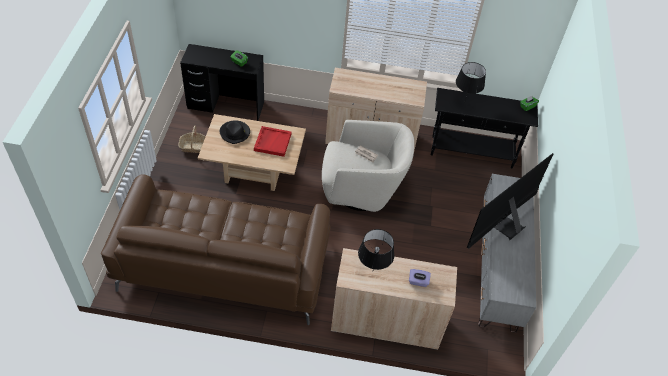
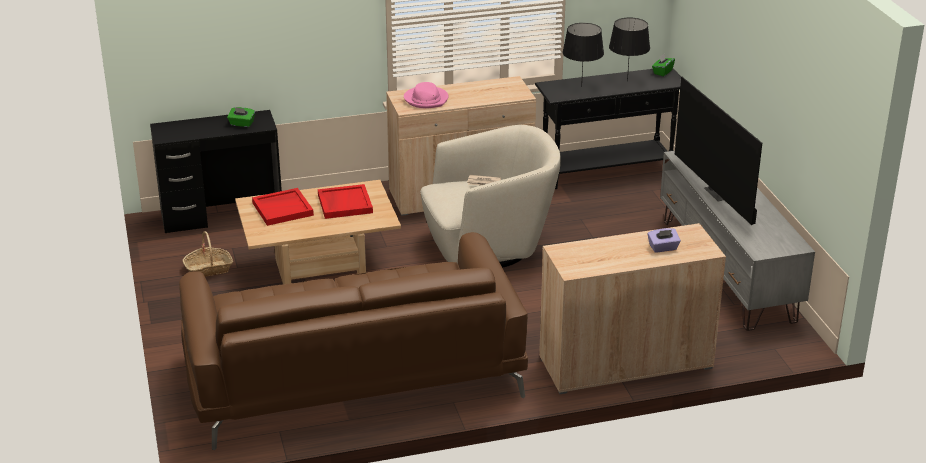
camera: 20 degrees left, 20 degrees down
(235, 133) = (283, 209): black hat -> red tray
(354, 83) = (426, 99): none -> pink hat
(372, 271) = (599, 255): black table lamp -> black table lamp (627, 81)
(505, 226) = (719, 193): television -> television turned 45 degrees counterclockwise

